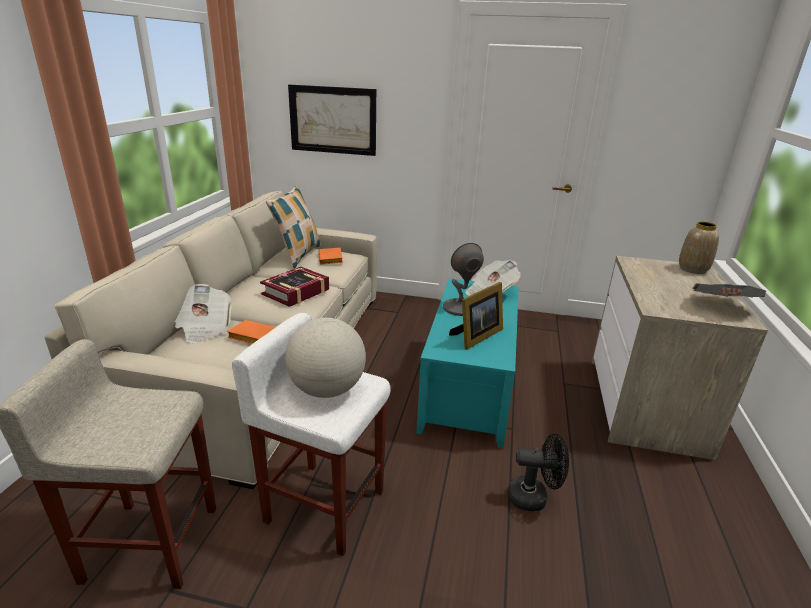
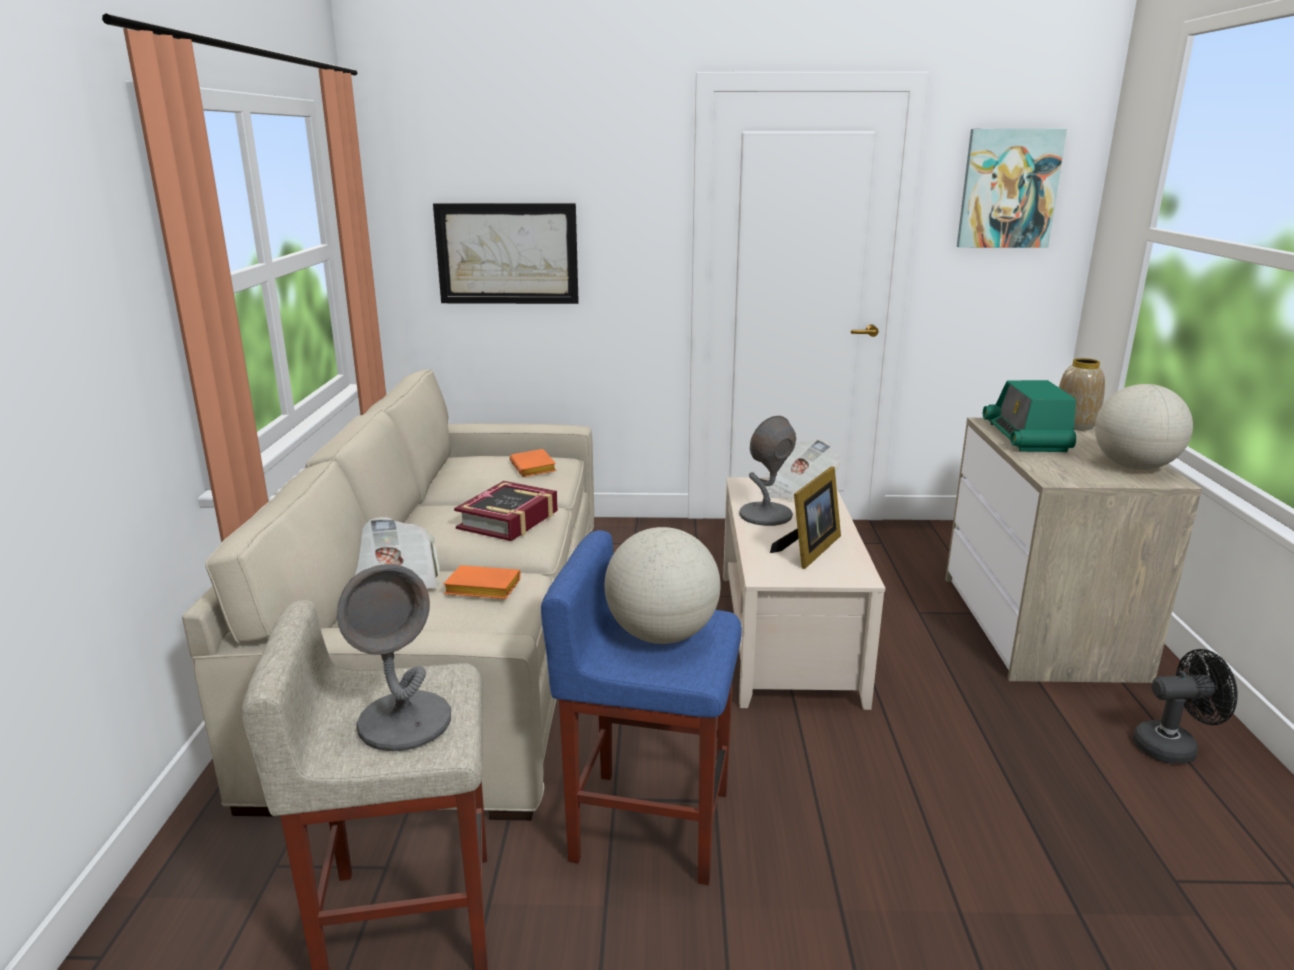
camera: 10 degrees left, 5 degrees down
(128, 429) = (405, 722): none -> grey table lamp
(298, 255) = (478, 467): pillow -> none
(323, 505) = (648, 824): white stool -> blue stool
(468, 386) = (787, 634): turquoise coffee table -> beige coffee table
(534, 497) = (940, 766): black fan -> black fan (1173, 747)
(651, 275) = (1026, 437): none -> radio
(677, 94) = (1008, 189): none -> picture
(721, 306) = (1134, 467): newspaper -> globe

